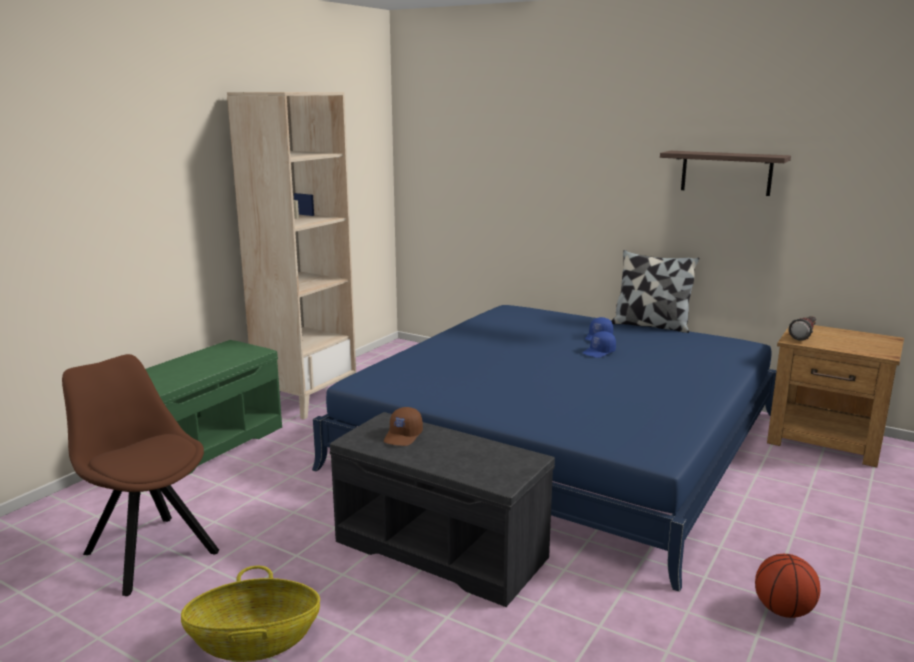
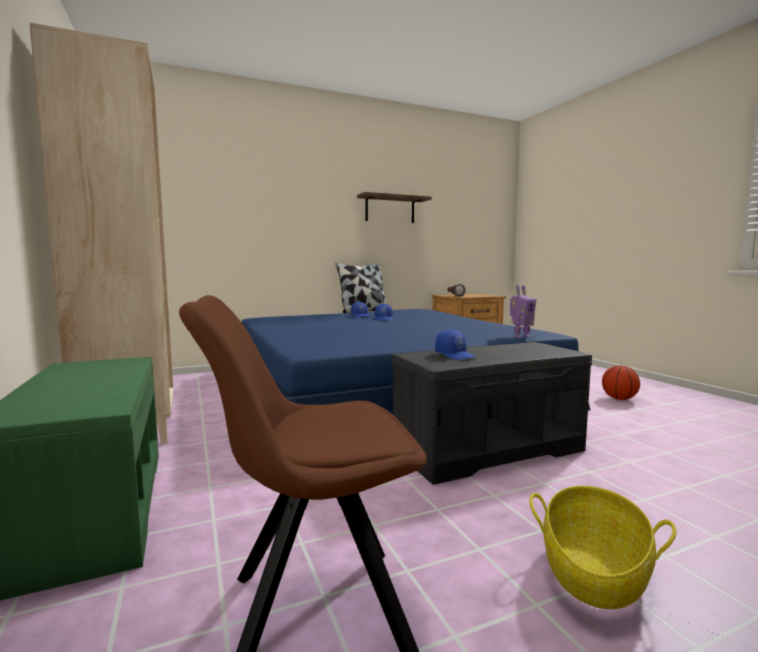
camera: 55 degrees left, 10 degrees down
(403, 436) = (455, 355): brown cap -> blue cap
(594, 444) = (521, 336): none -> toy robot

